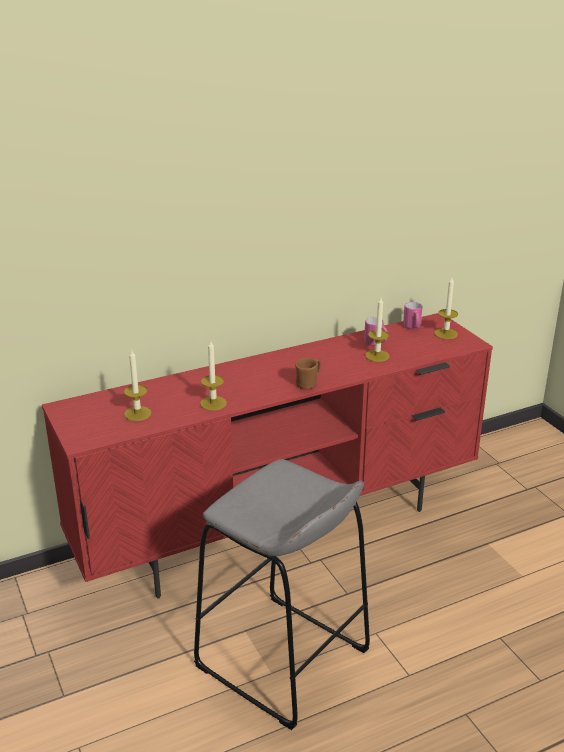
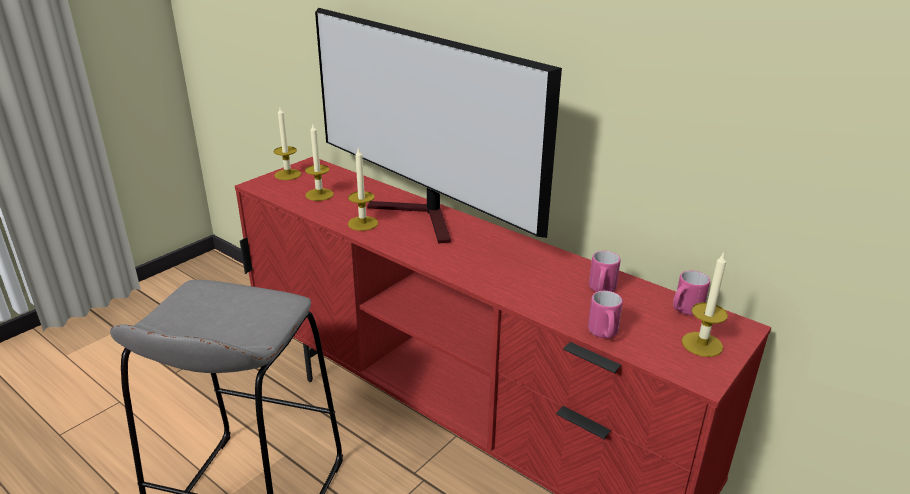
camera: 65 degrees right, 0 degrees up
(227, 377) = (424, 217): none -> television
(308, 384) = (447, 266): brown mug -> none
(377, 356) = (566, 298): candle -> candle (288, 174)
(421, 356) = (603, 334): none -> pink mug

